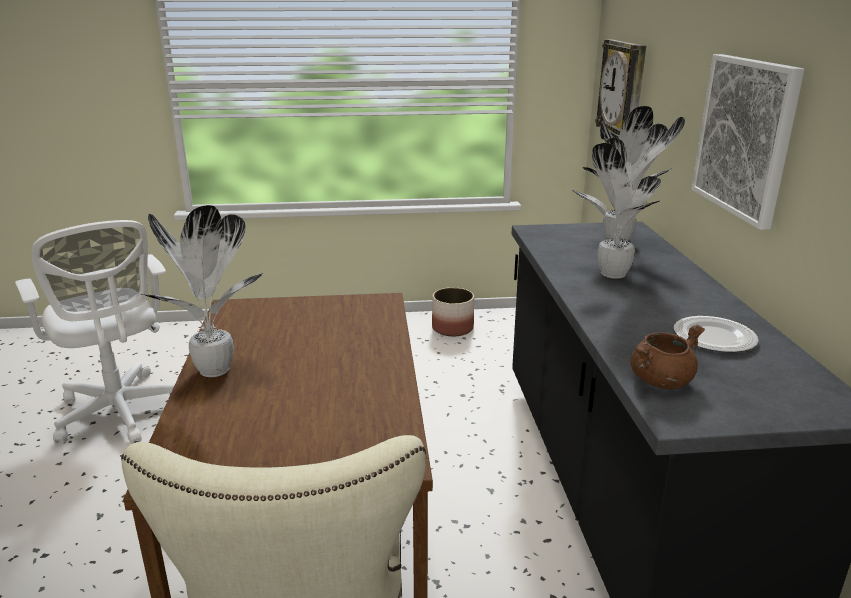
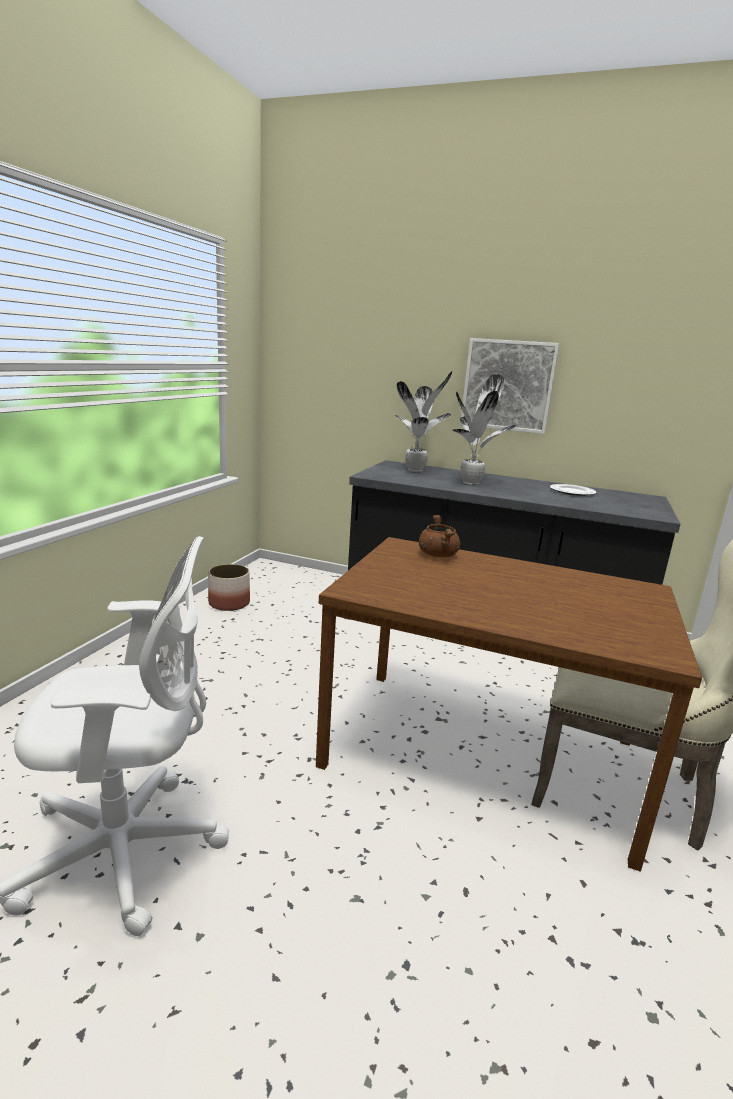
camera: 65 degrees left, 5 degrees down
(215, 372) = (494, 616): potted plant -> none
(623, 95) = (327, 373): wall clock -> none
(660, 380) = (619, 509): brown cooking pot -> brown cooking pot (437, 555)

